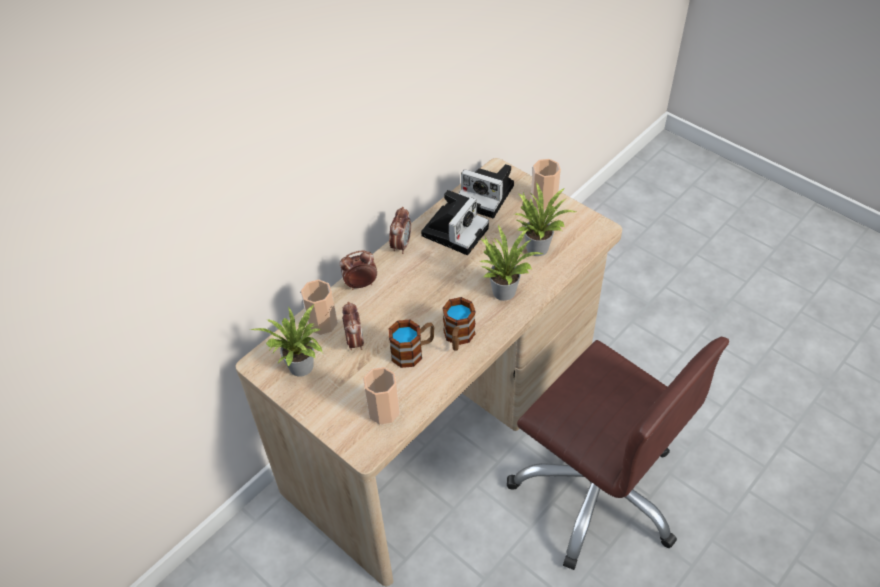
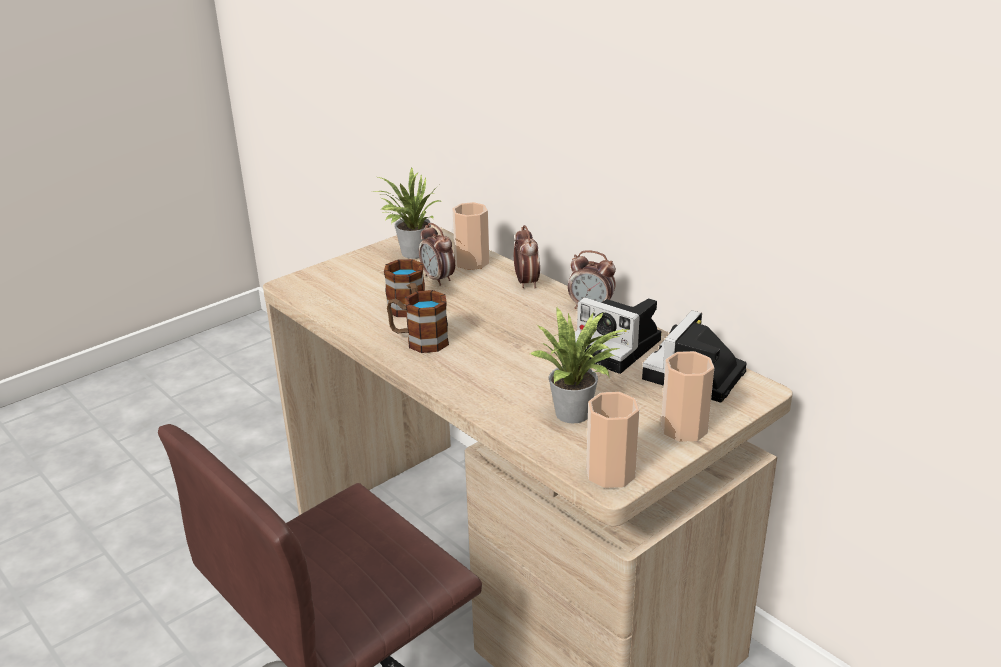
camera: 95 degrees right, 20 degrees down
(355, 341) = (438, 279): alarm clock -> alarm clock turned 60 degrees clockwise
(384, 411) = (334, 294): cup -> cup (610, 473)
(504, 289) = (494, 379): potted plant -> none

